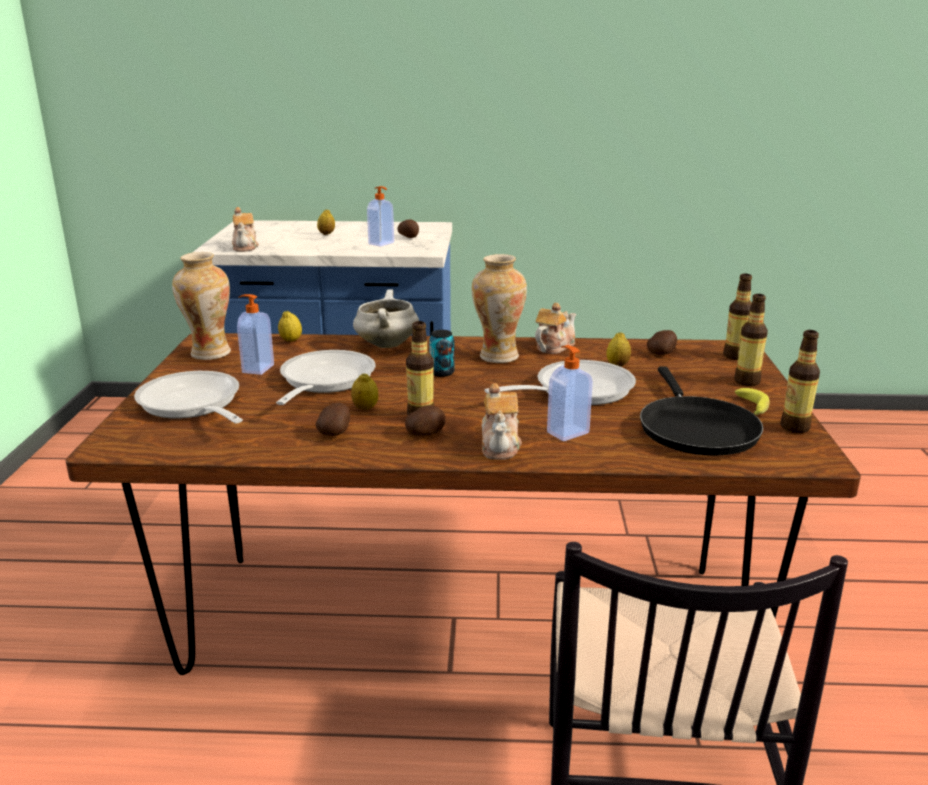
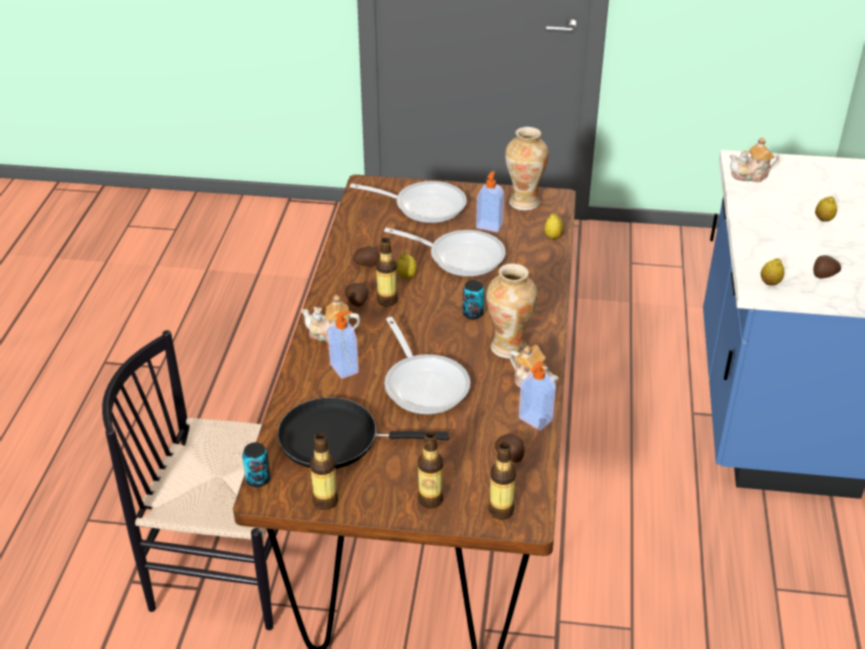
camera: 95 degrees right, 15 degrees up
(192, 405) = (424, 206): frying pan -> frying pan turned 45 degrees clockwise
(382, 243) = (786, 256): soap dispenser -> soap dispenser (534, 420)
(386, 344) = (542, 285): white cooking pot -> none
(617, 365) = (481, 419): lemon -> lemon (770, 283)
(751, 408) = (368, 485): banana -> none
(797, 467) = (258, 479): none -> can

